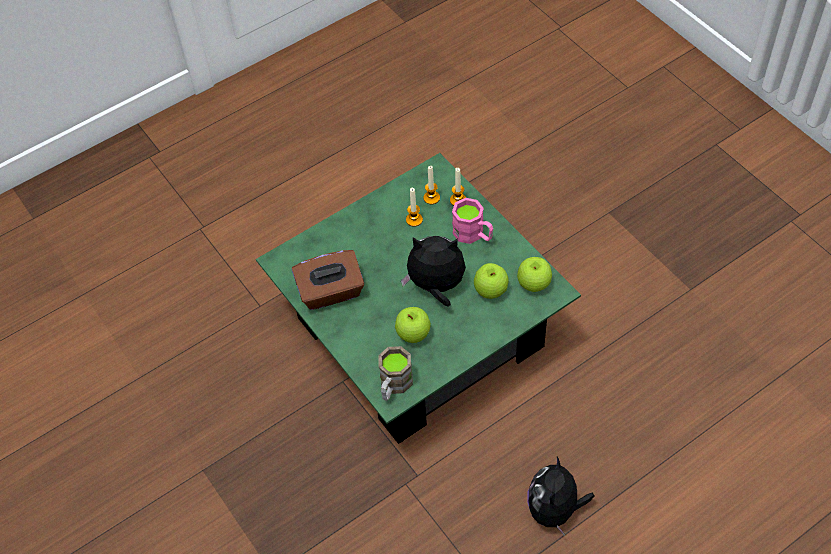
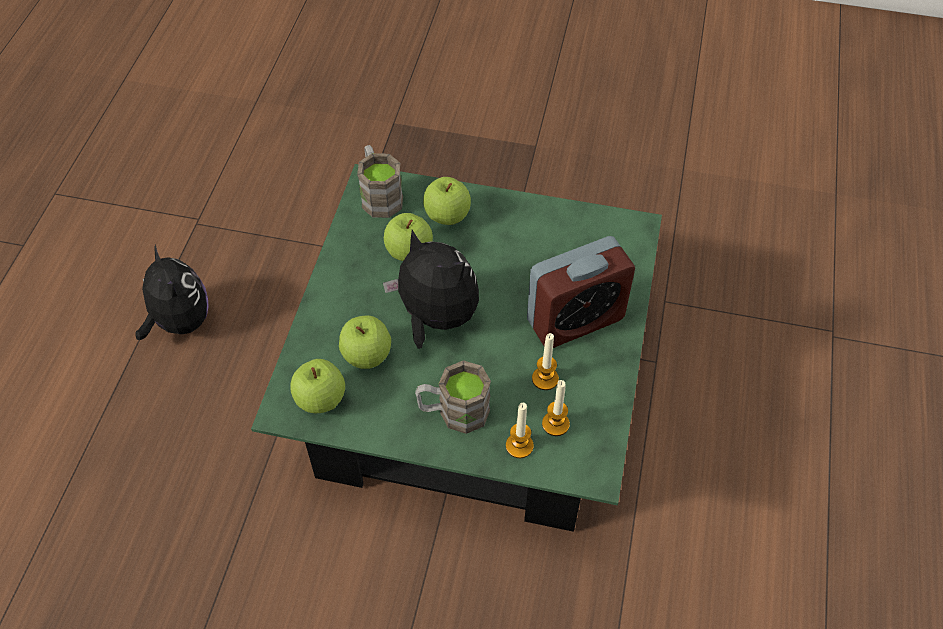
camera: 135 degrees right, 0 degrees up
(331, 292) = (542, 234): brown tissue box -> none
(367, 236) = (575, 320): none -> alarm clock
(369, 342) = (447, 216): none -> apple
(436, 286) = (435, 318): plush toy -> plush toy turned 105 degrees counterclockwise
(473, 234) = (453, 412): pink mug -> brown mug

